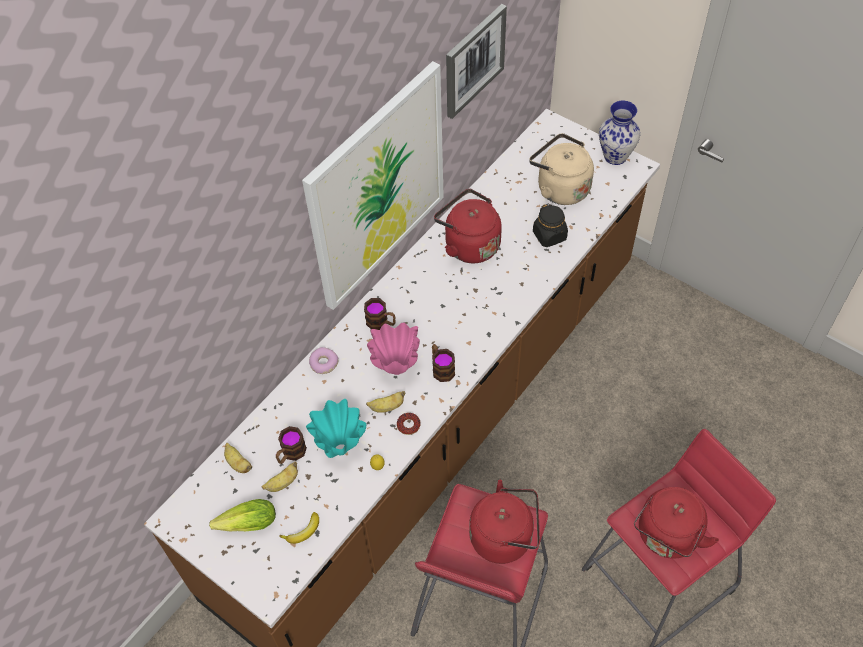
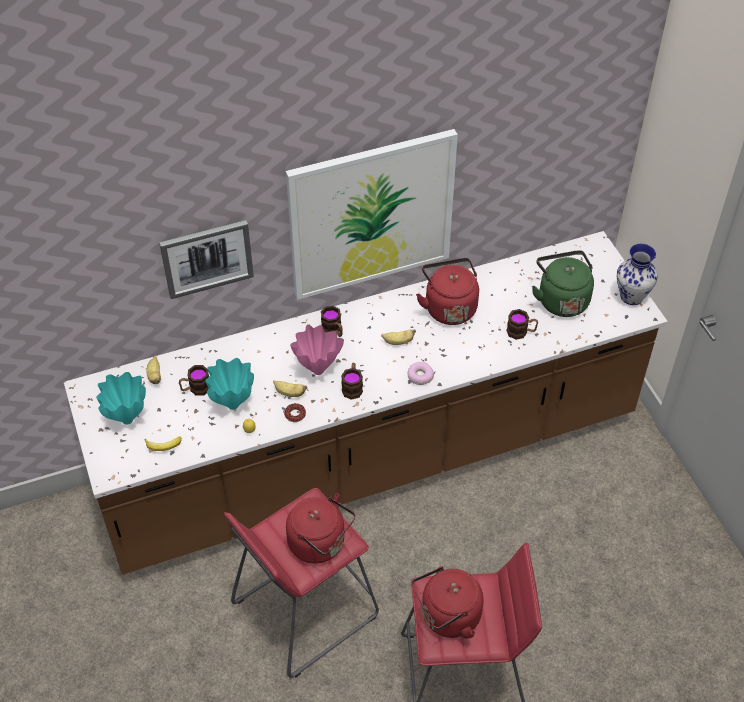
camera: 30 degrees right, 5 degrees down
(245, 524) = (128, 419): lettuce -> turquoise vase
(282, 483) = (174, 406): banana -> banana (398, 342)
(323, 364) = (268, 338): donut -> donut (420, 376)
(473, 60) = (508, 148): picture -> picture (207, 258)
(549, 236) = (521, 332): black jar -> mug
(560, 188) = (561, 299): beige kettle -> green kettle

